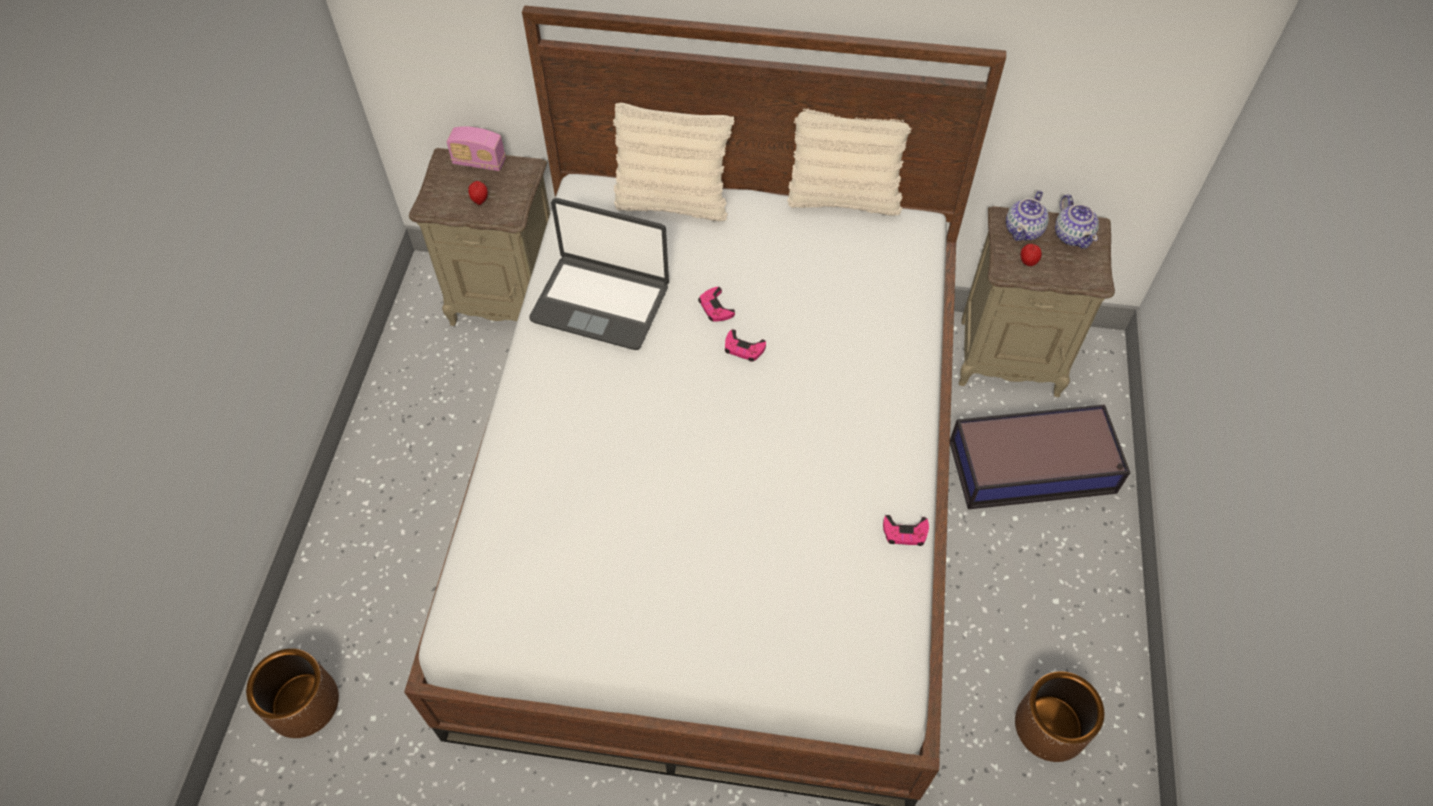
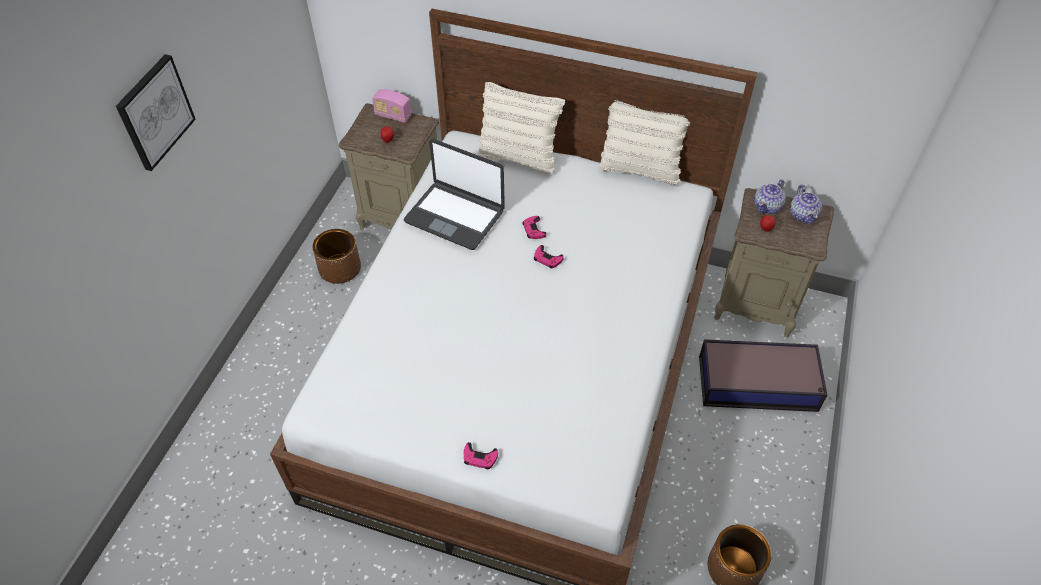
camera: 10 degrees right, 5 degrees down
(146, 226) = (154, 112): none -> picture
(303, 703) = (208, 463): brown planter -> brown planter (340, 268)
(905, 532) = (635, 397): pink game controller -> pink game controller (479, 458)

